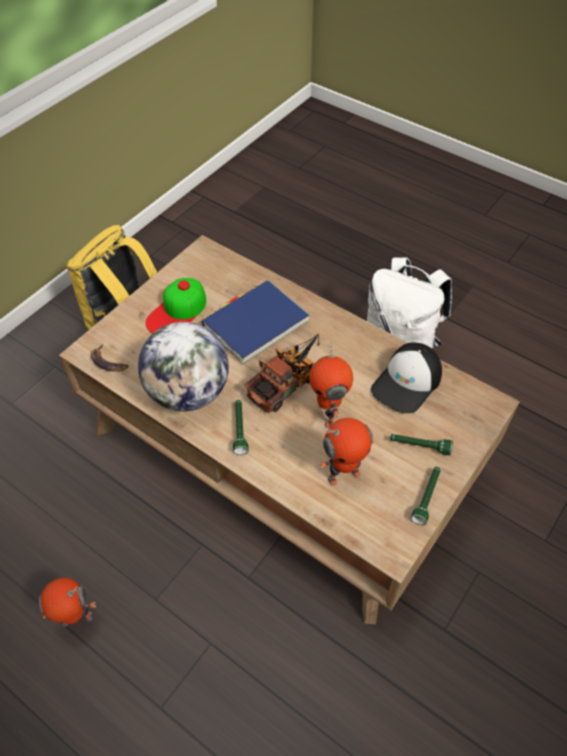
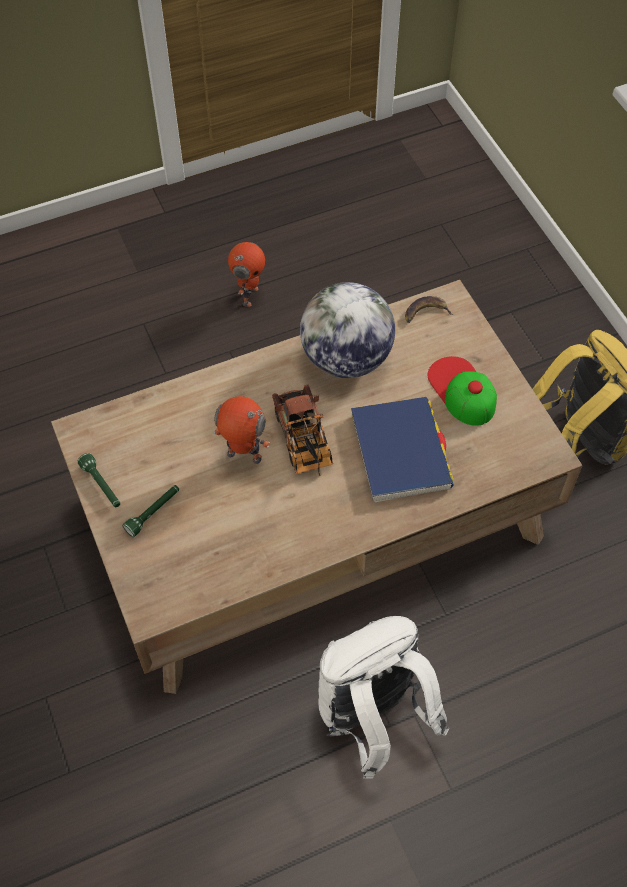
camera: 120 degrees right, 5 degrees up
(239, 429) = (276, 379): green flashlight -> none
(343, 474) = (172, 434): toy robot -> none
(407, 383) = (230, 549): cap -> none

